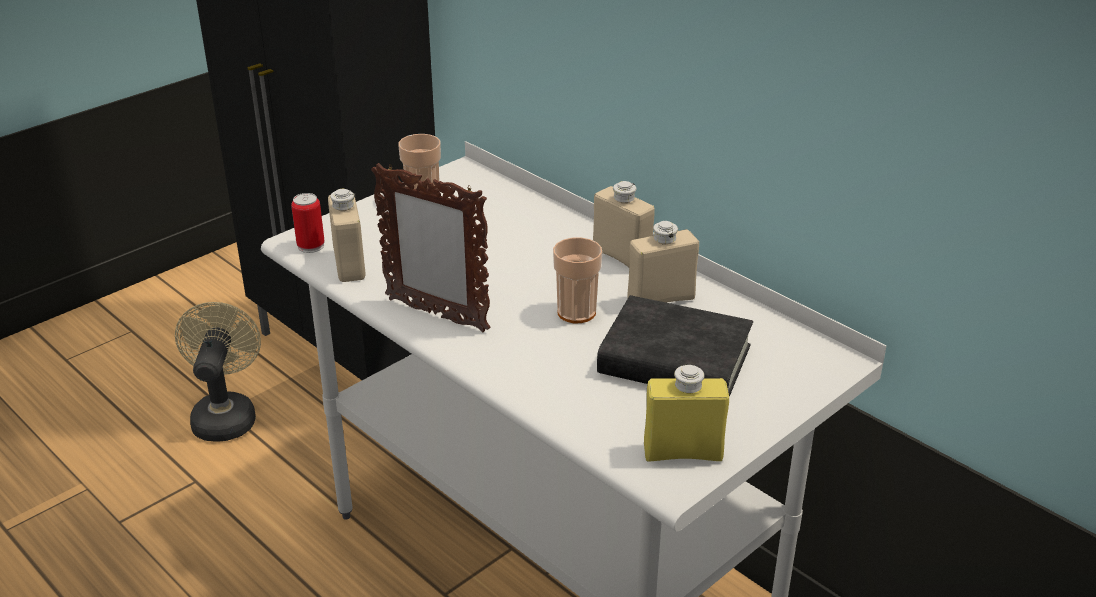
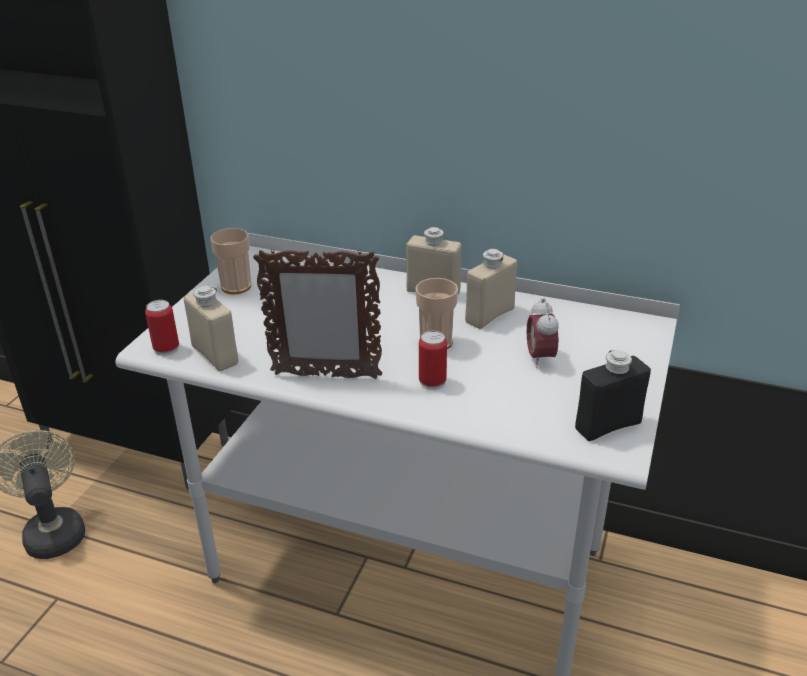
camera: 25 degrees left, 0 degrees up
(537, 352) = (432, 382): none -> can
(674, 360) = (540, 358): black book -> alarm clock
(683, 452) = (608, 426): yellow bottle -> black bottle

